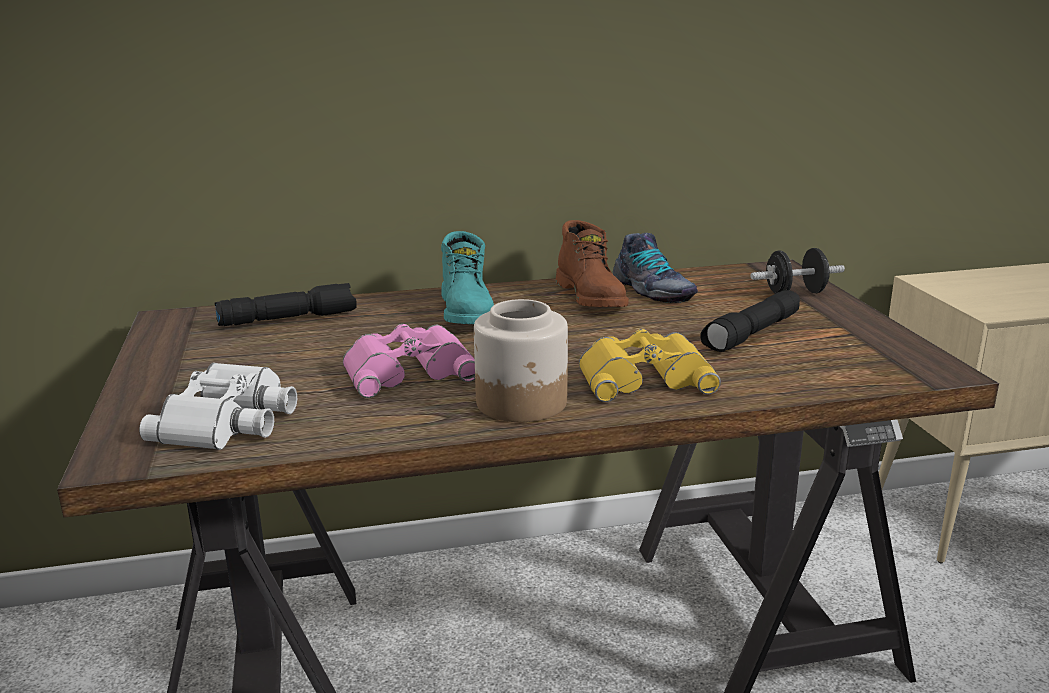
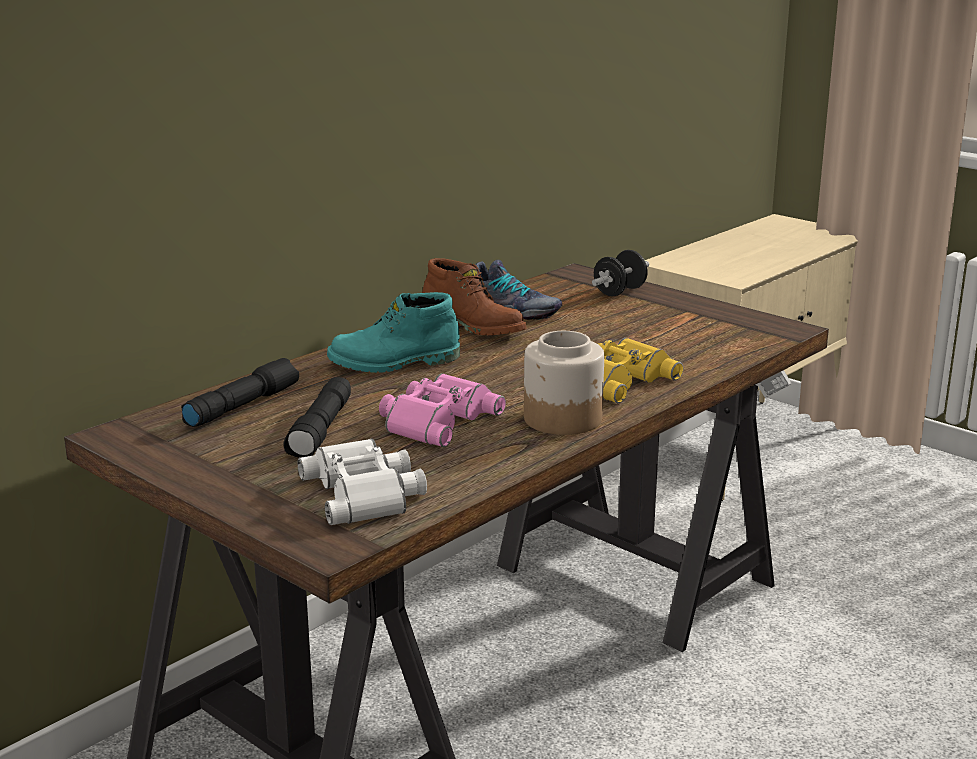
camera: 35 degrees left, 0 degrees up
(468, 312) = (394, 363): turquoise boot -> turquoise boot turned 120 degrees clockwise
(753, 334) = (638, 330): black flashlight -> black flashlight (322, 431)

